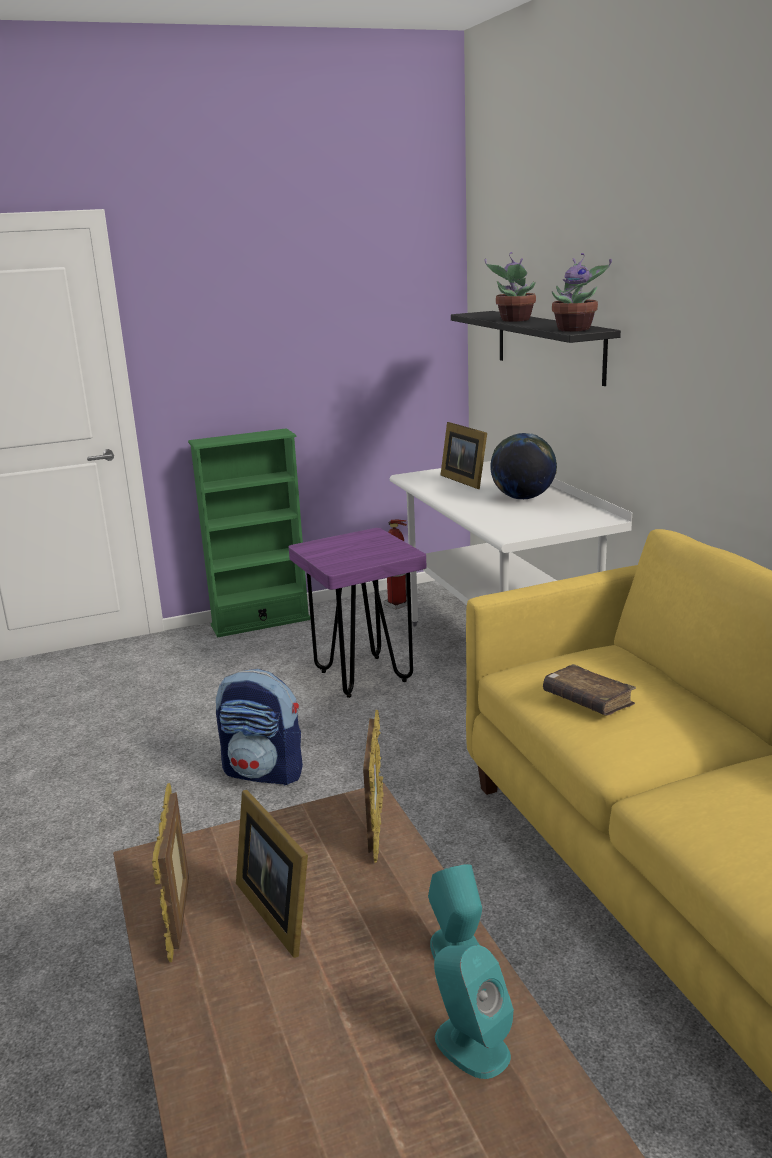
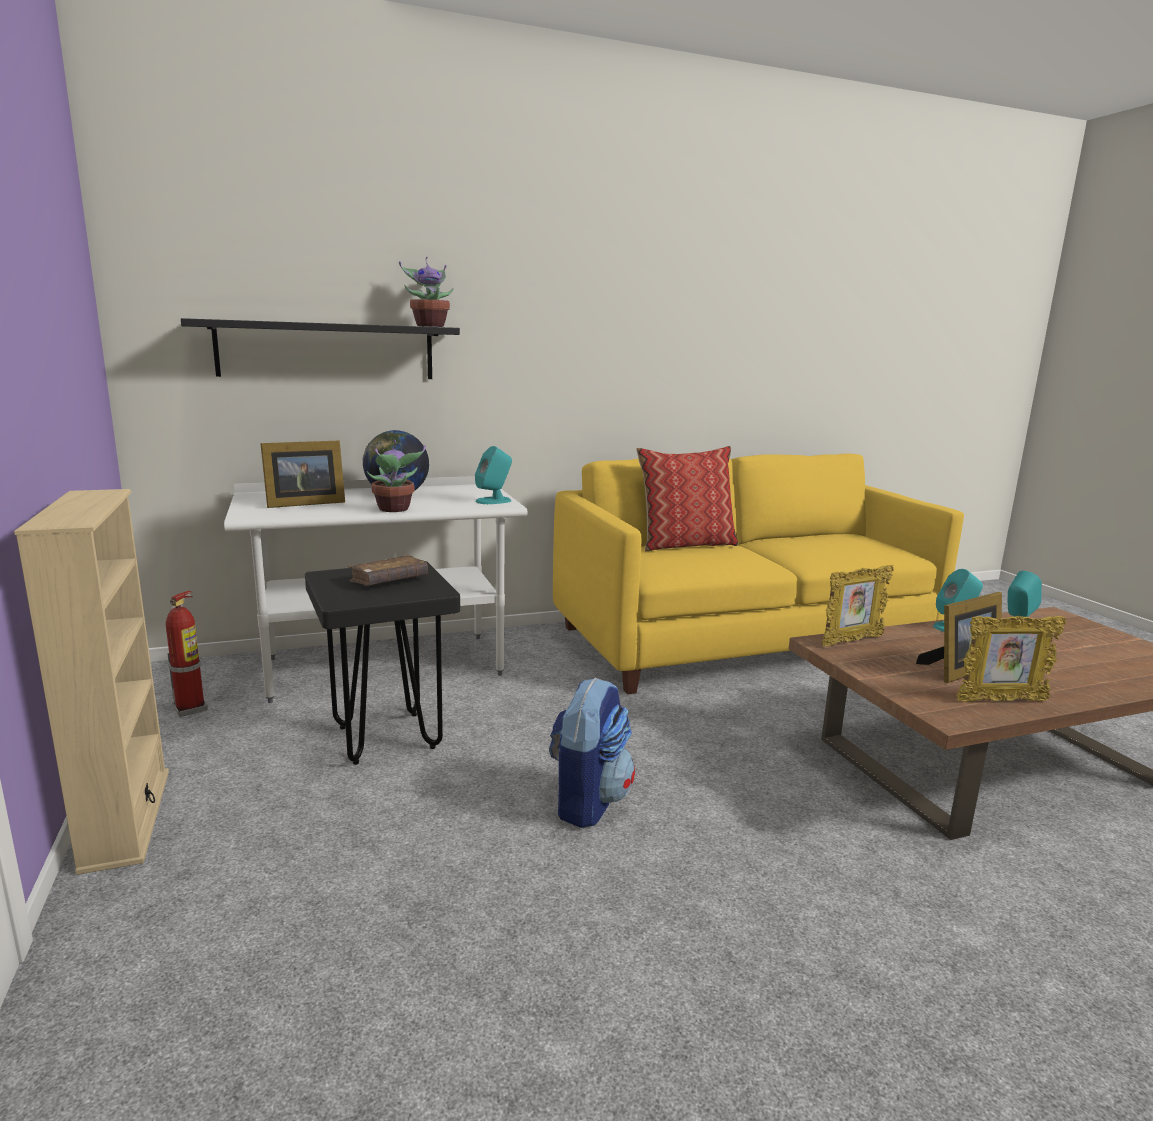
camera: 90 degrees left, 5 degrees down
(260, 622) = (126, 818): green bookcase -> beige bookcase
(363, 676) = (386, 738): purple stool -> black stool
(376, 829) = (851, 641): picture frame -> picture frame turned 150 degrees clockwise
(513, 320) = (314, 322): potted plant -> potted plant (394, 509)
(527, 529) = (494, 501): none -> turquoise speaker
(587, 700) = (706, 559): brown book -> brown book (389, 580)
(669, 689) = (685, 544): none -> pillow

